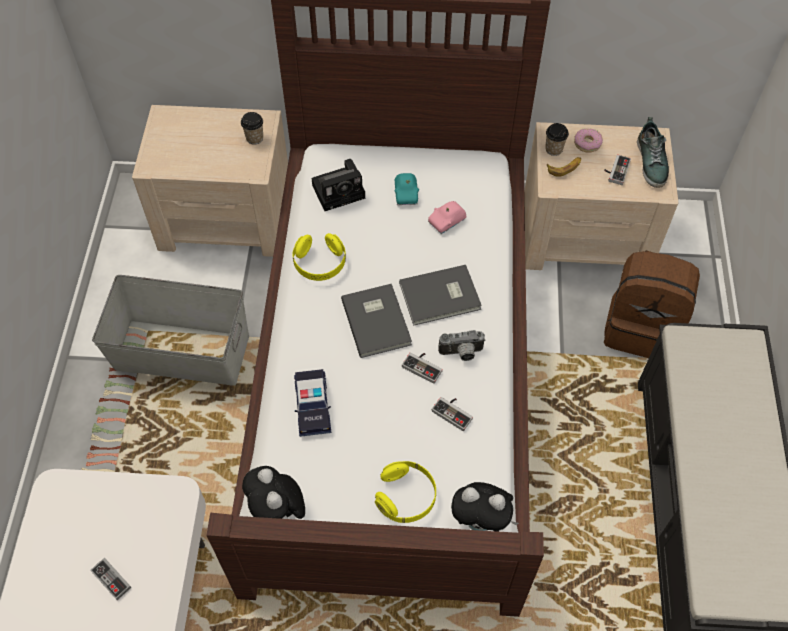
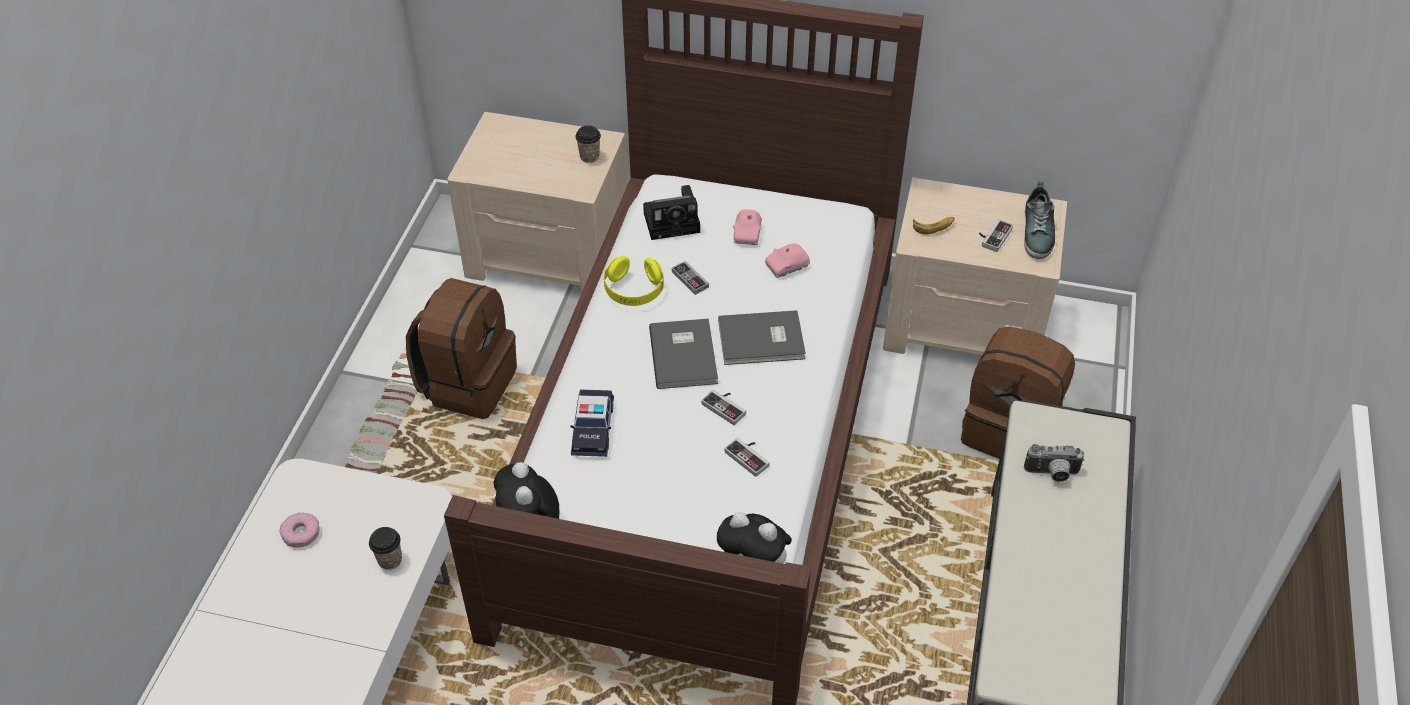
camera: 10 degrees right, 10 degrees down
(111, 579) = (337, 574): game controller -> game controller (690, 279)
(181, 352) = (468, 383): grey storage box -> brown backpack
(406, 194) = (748, 234): turquoise toy car -> pink toy car
(406, 497) = (676, 532): yellow headphones -> none
(461, 353) = (772, 400): camera -> camera (1052, 474)
(553, 149) = (925, 207): cup -> cup (390, 560)
(587, 143) = (966, 205): donut -> donut (301, 533)

